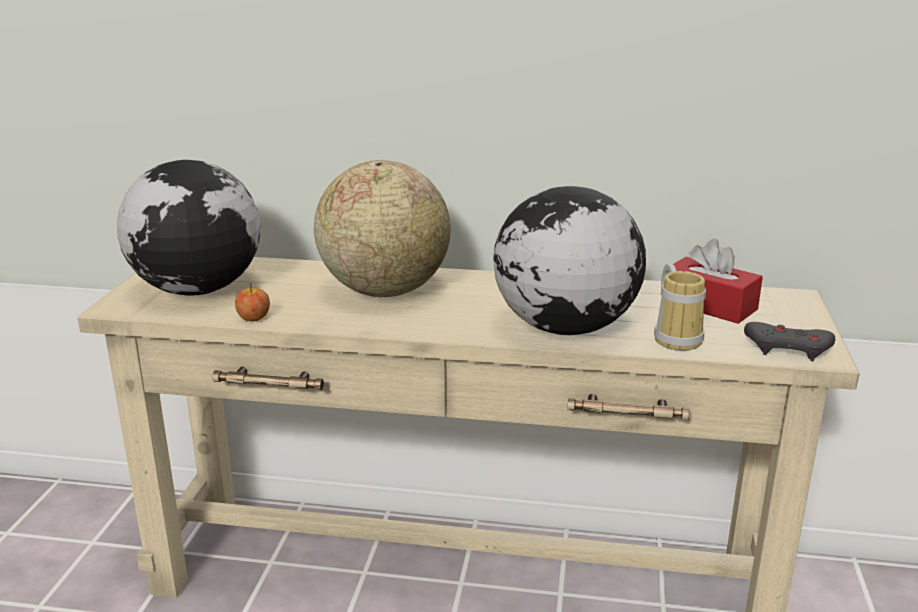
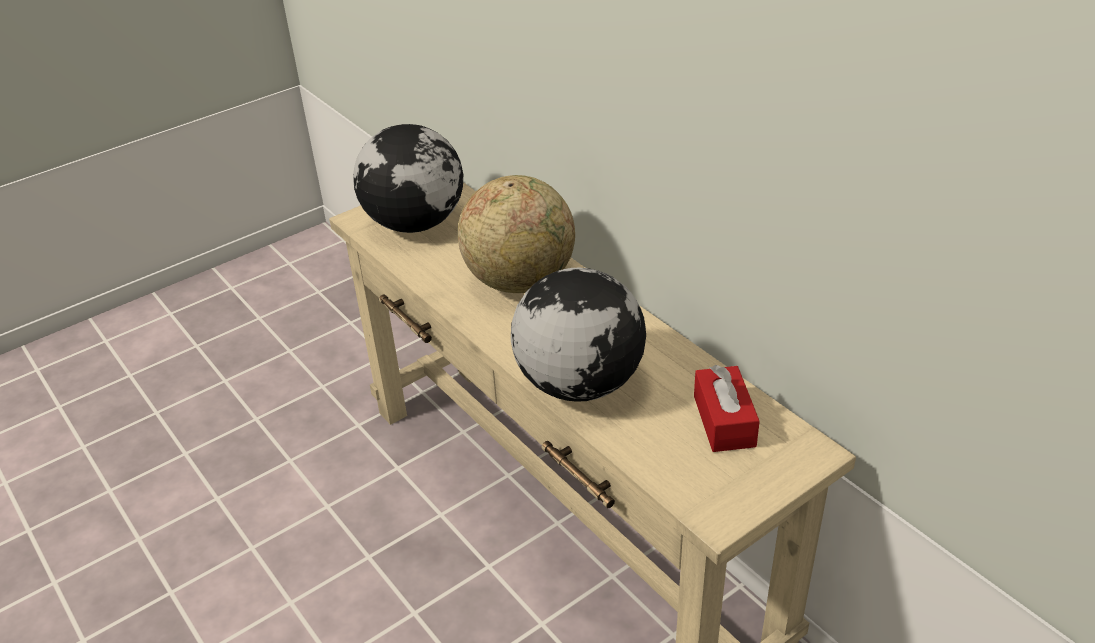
camera: 45 degrees right, 15 degrees up
(253, 318) = (411, 268): apple -> none
(677, 338) = (641, 438): mug -> none
(788, 348) = (706, 498): grey game controller -> none

